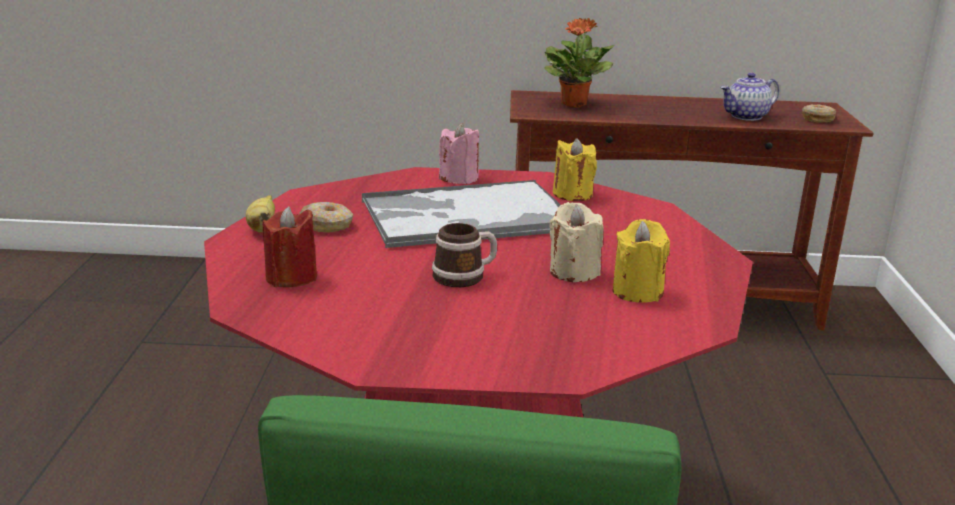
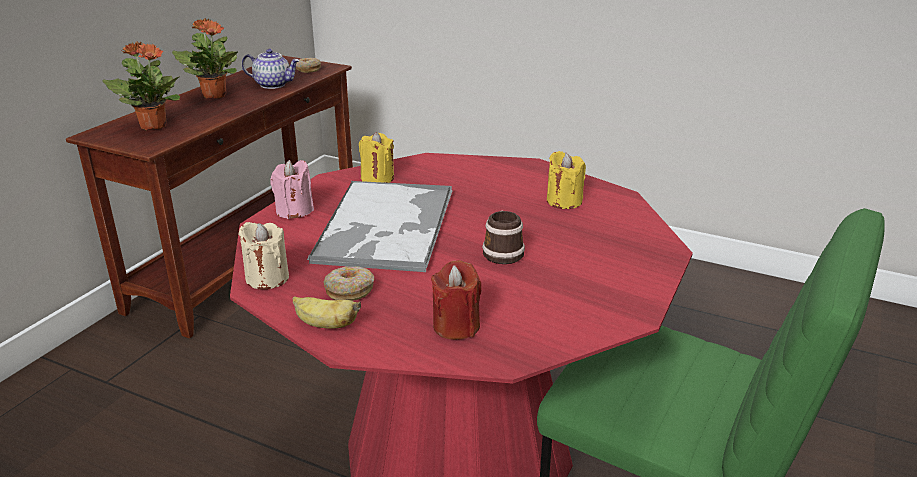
camera: 65 degrees left, 5 degrees up
(573, 272) = (520, 212): beige candle -> beige candle (267, 278)
(677, 105) = (214, 95): none -> potted plant
(746, 116) = (273, 85): teapot -> teapot turned 75 degrees counterclockwise

